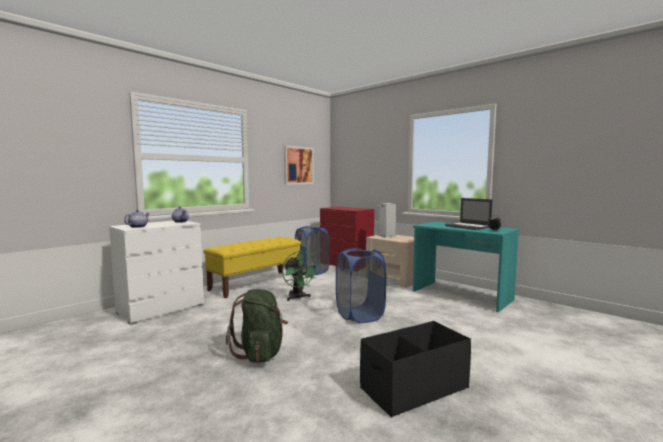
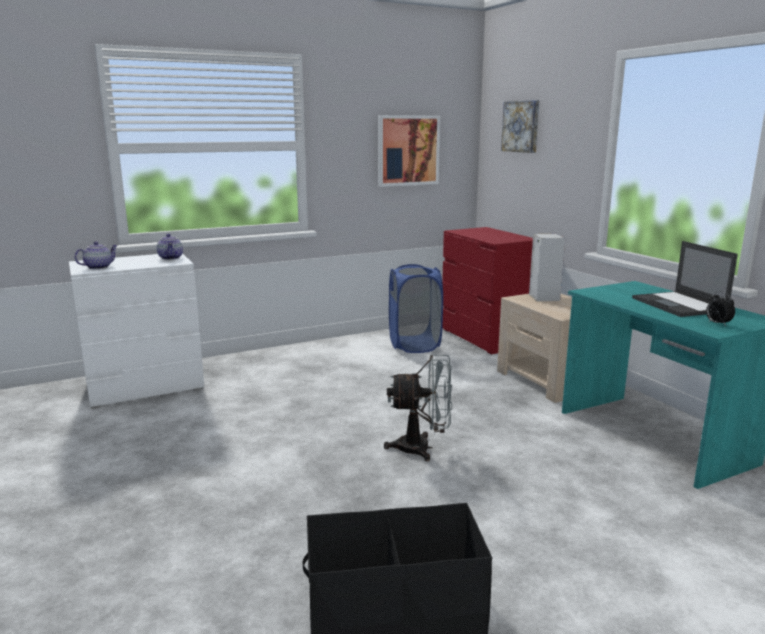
camera: 20 degrees right, 10 degrees up
(256, 283) = (307, 359): yellow bench -> none
(260, 353) = (217, 492): green backpack -> none
(298, 298) = (349, 397): green fan -> none
(357, 153) = (521, 126): none -> picture
(359, 315) = (422, 448): blue laundry basket -> grey fan

